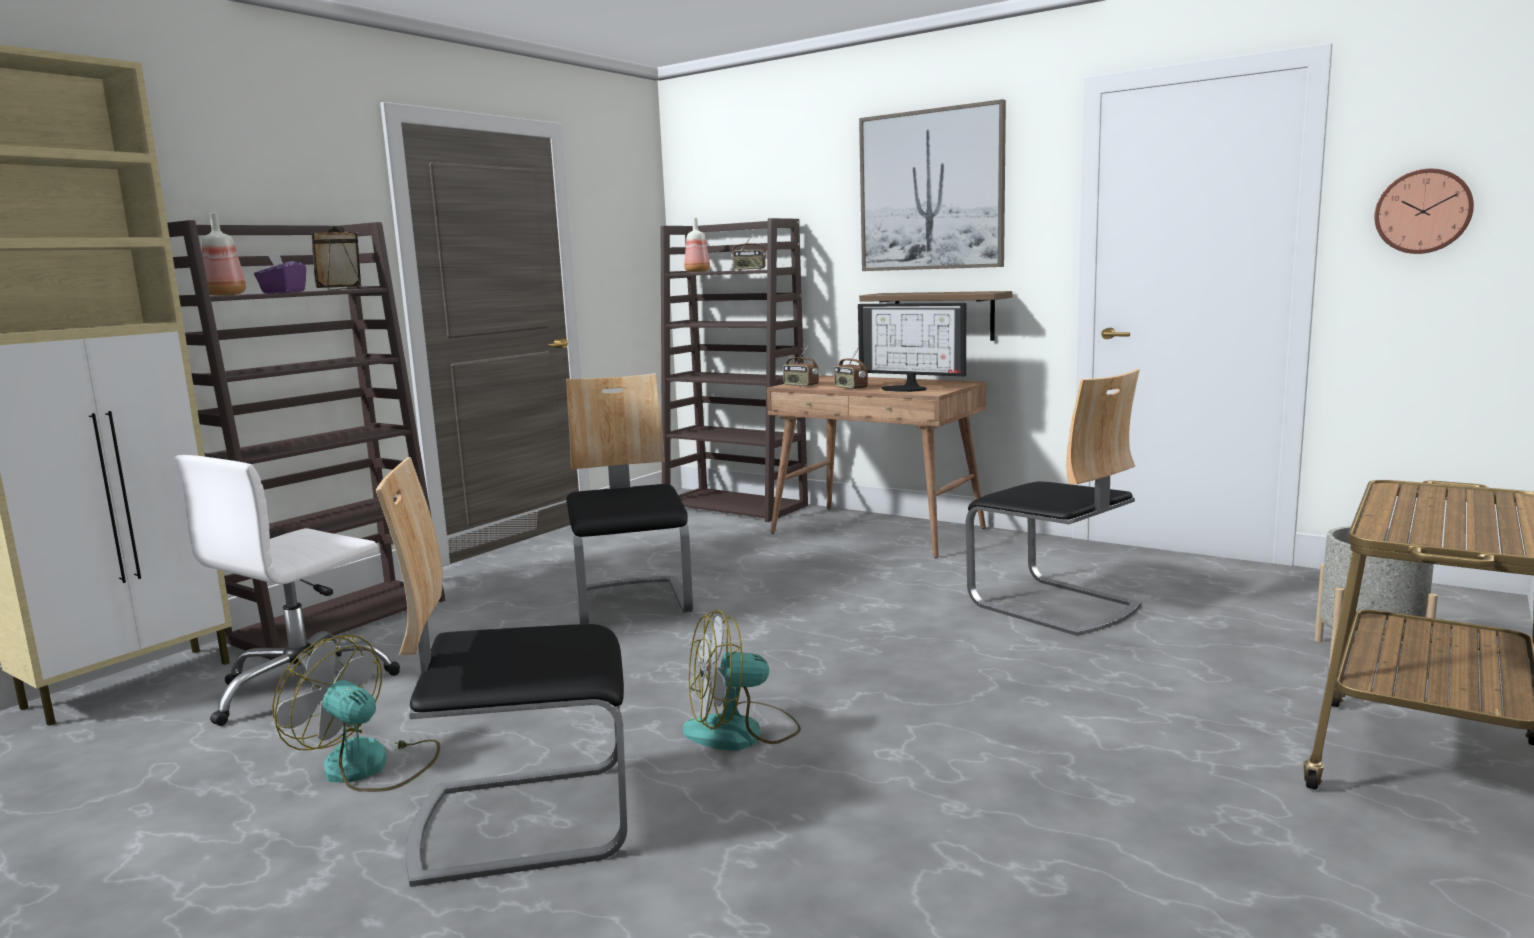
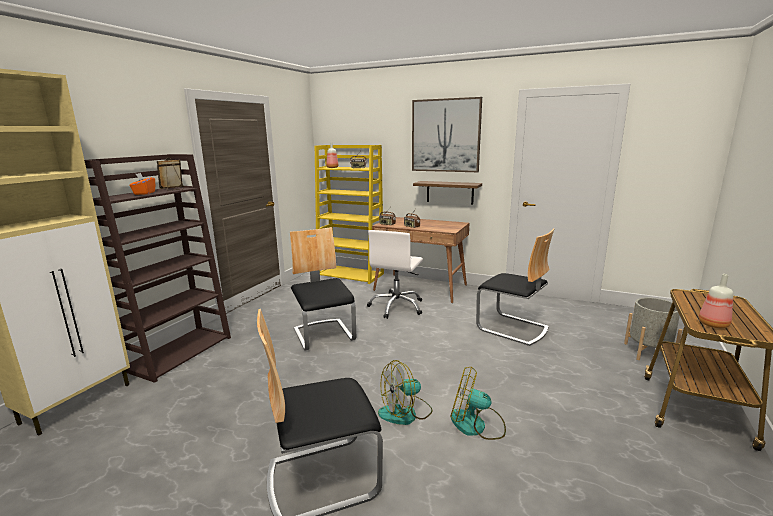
camera: 10 degrees left, 5 degrees up
(224, 295) = (114, 197): bottle -> bottle (713, 325)
(283, 292) = (144, 193): purple tissue box -> orange tissue box
(304, 690) = (176, 400): white office chair -> white office chair (397, 307)
(369, 767) = (230, 450): fan -> fan (476, 425)
(736, 506) = (351, 274): brown bookcase -> yellow bookcase
(906, 388) = (437, 227): monitor -> none
(1423, 211) = (663, 159): wall clock -> none

